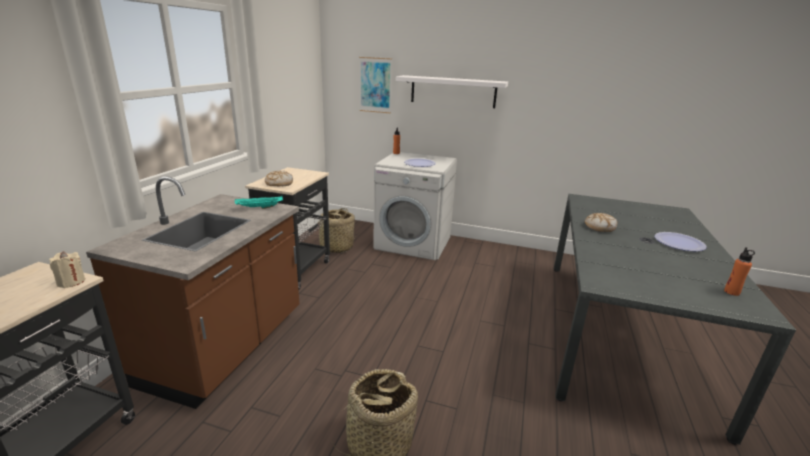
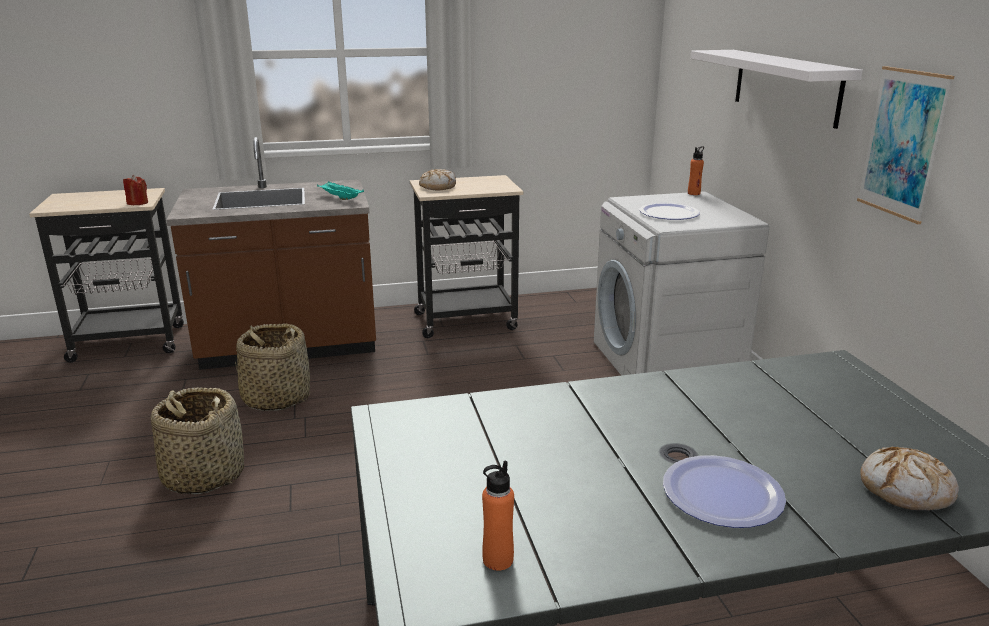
camera: 60 degrees right, 0 degrees up
(71, 282) = (137, 203): beige candle -> red candle
(336, 247) = (559, 320): basket -> basket (276, 397)
(375, 85) = (704, 66): picture -> picture (903, 143)
(600, 227) = (673, 398): bread -> bread (906, 489)

